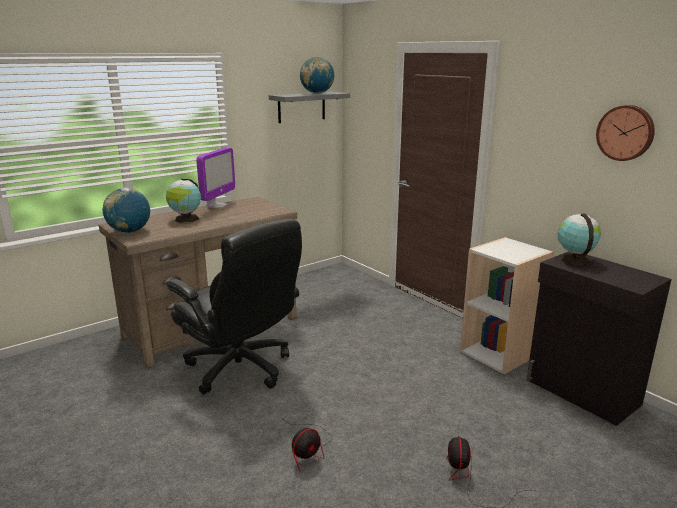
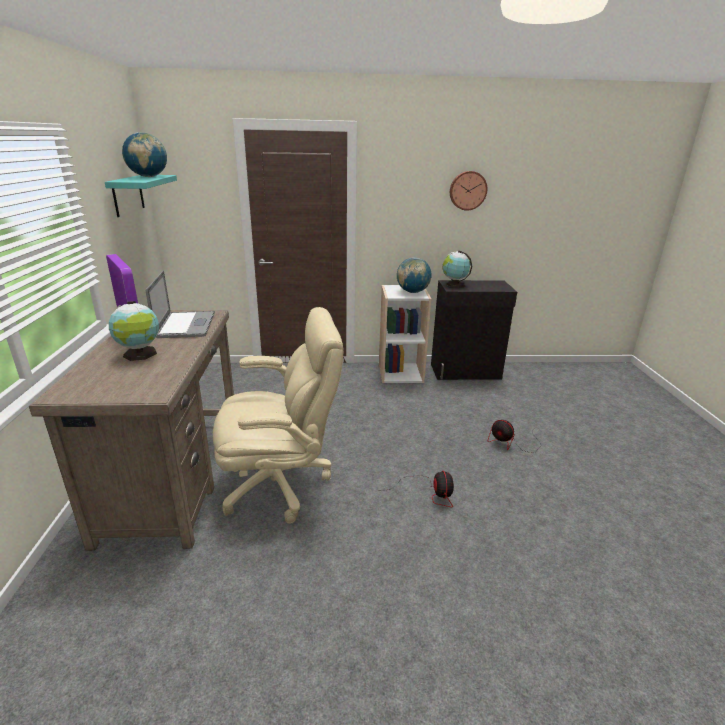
camera: 55 degrees left, 5 degrees up
(129, 231) = (114, 392): globe -> globe (412, 292)
(241, 371) = (281, 485): black office chair -> beige office chair
(249, 212) = (186, 325): none -> laptop
(301, 107) = (128, 195): grey shelf -> turquoise shelf

